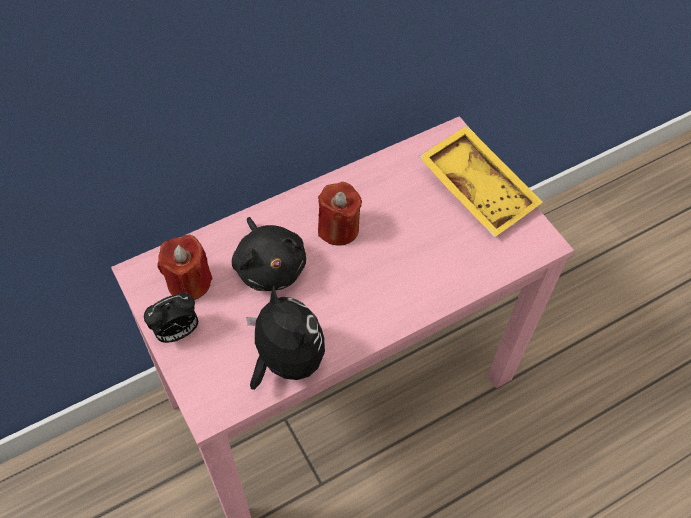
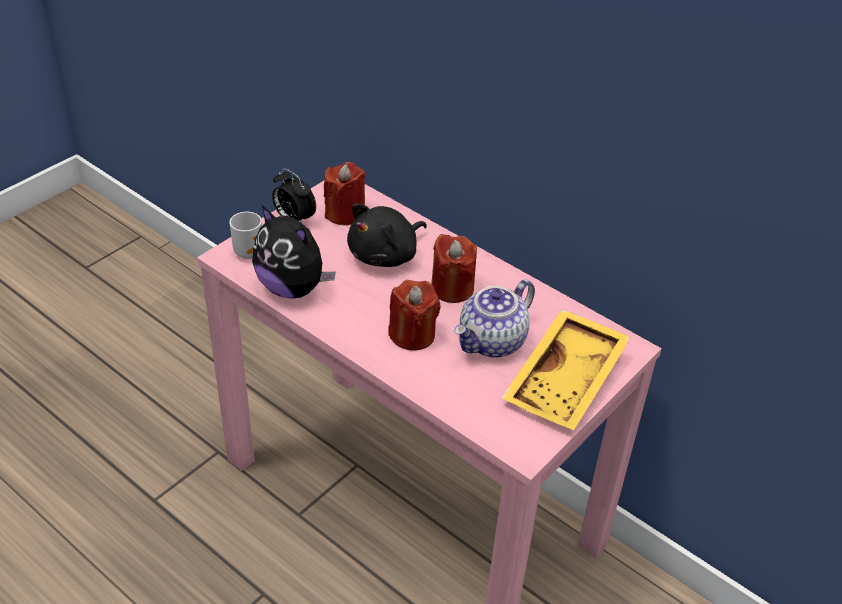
camera: 70 degrees right, 15 degrees down
(211, 388) = (249, 252): none -> mug
(286, 360) = (293, 288): plush toy -> plush toy turned 90 degrees clockwise
(388, 278) = (412, 335): none -> red candle
(417, 222) = (492, 342): none -> teapot

